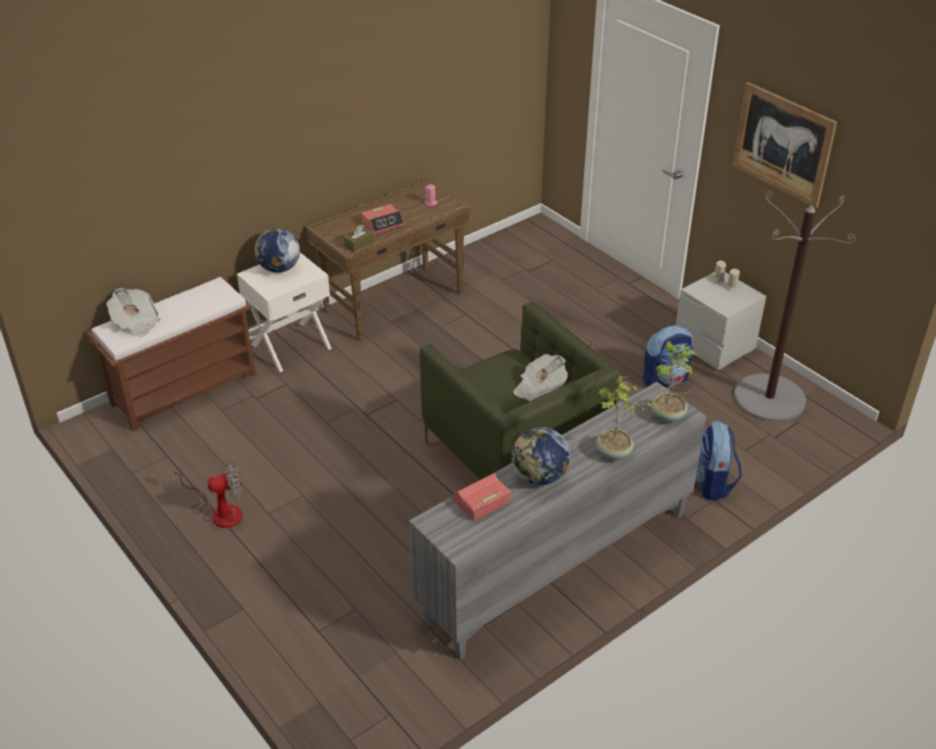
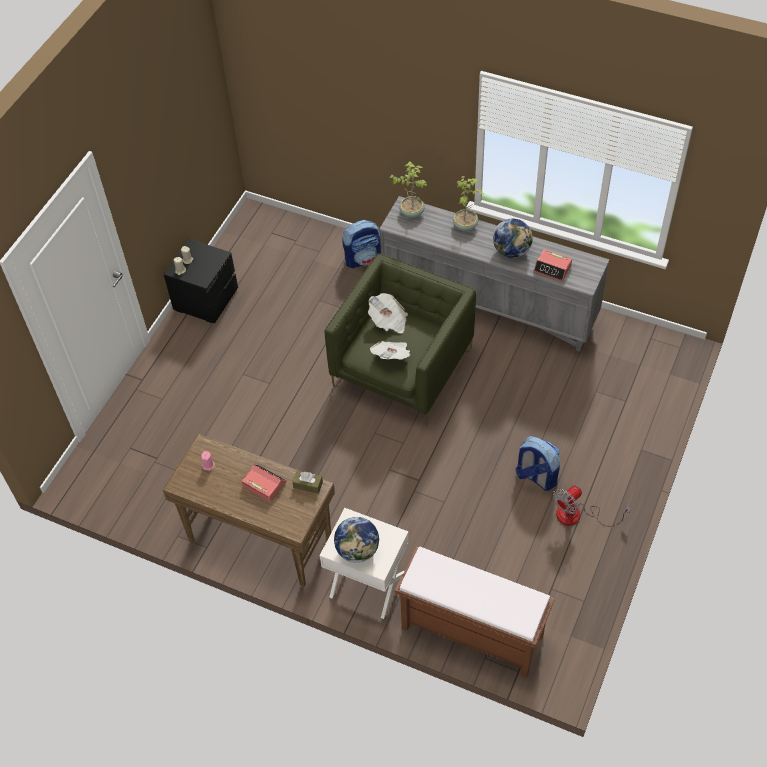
camera: 115 degrees left, 15 degrees up
(136, 323) = (503, 606): newspaper -> newspaper (392, 356)
(219, 512) = (577, 516): fan -> fan turned 90 degrees counterclockwise
(665, 379) = (265, 315): backpack -> backpack (535, 476)
(715, 346) = (205, 299): white nightstand -> black nightstand
(769, 398) = (253, 253): grey clothes rack -> none
(783, 144) = (154, 149): picture -> none

